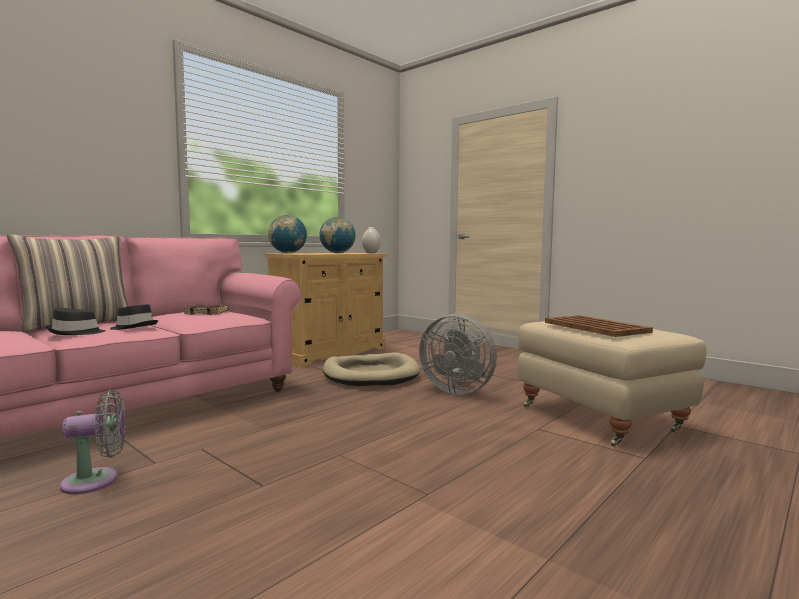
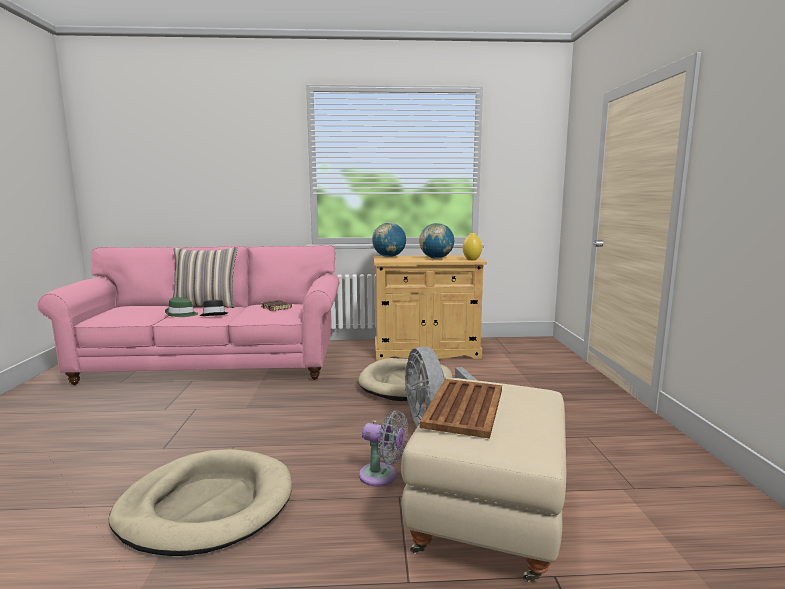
camera: 45 degrees right, 5 degrees up
(76, 333) = (181, 314): black hat -> green hat
(96, 481) = (130, 410): grey fan -> grey fan (382, 476)
(371, 253) = (472, 259): white vase -> yellow vase
(437, 493) = (207, 505): none -> beige dog bed

